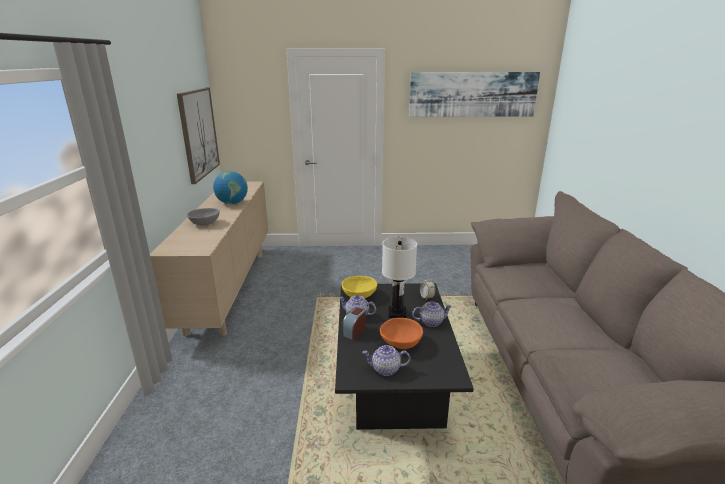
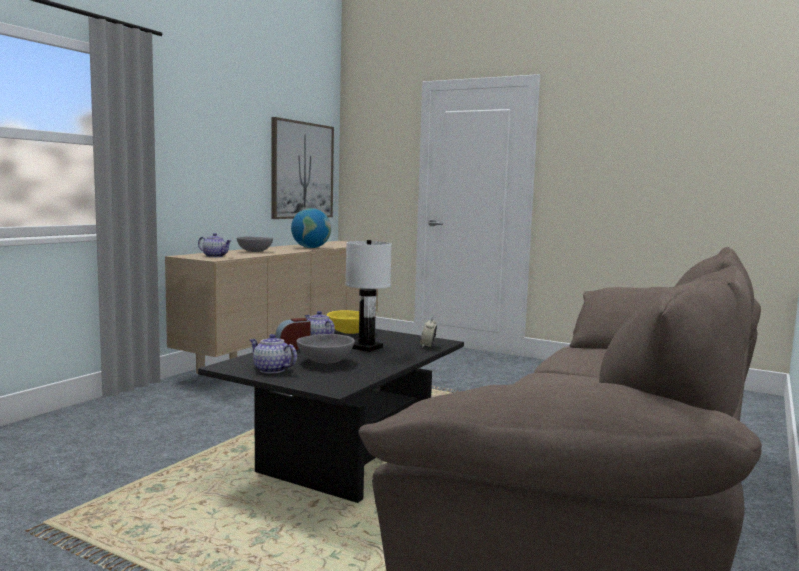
camera: 30 degrees right, 15 degrees down
(400, 343) = (324, 362): orange bowl -> grey bowl
(431, 322) = (393, 359): teapot -> teapot (215, 256)
(472, 94) = (667, 133): picture -> none

